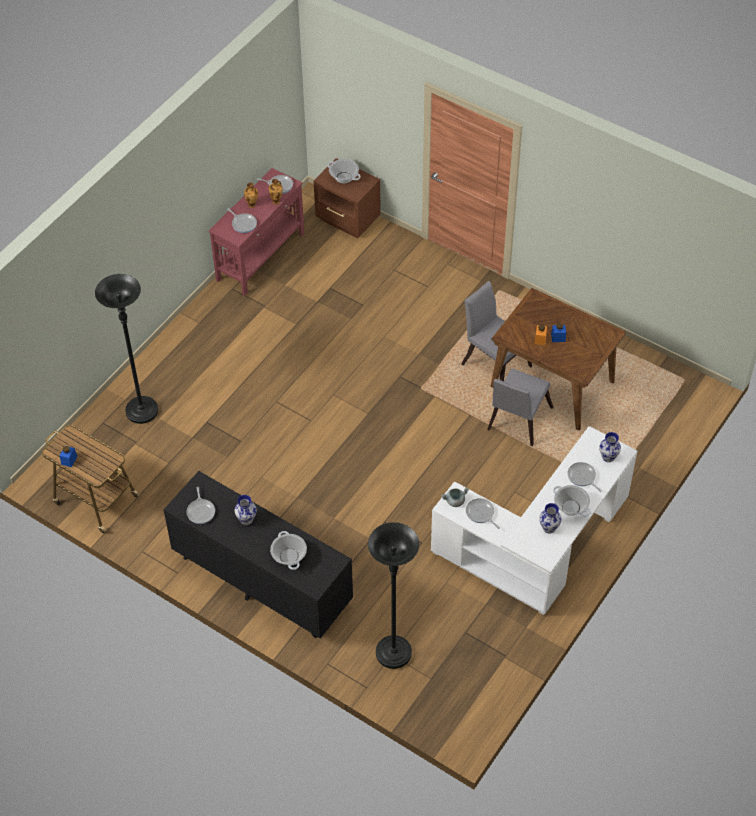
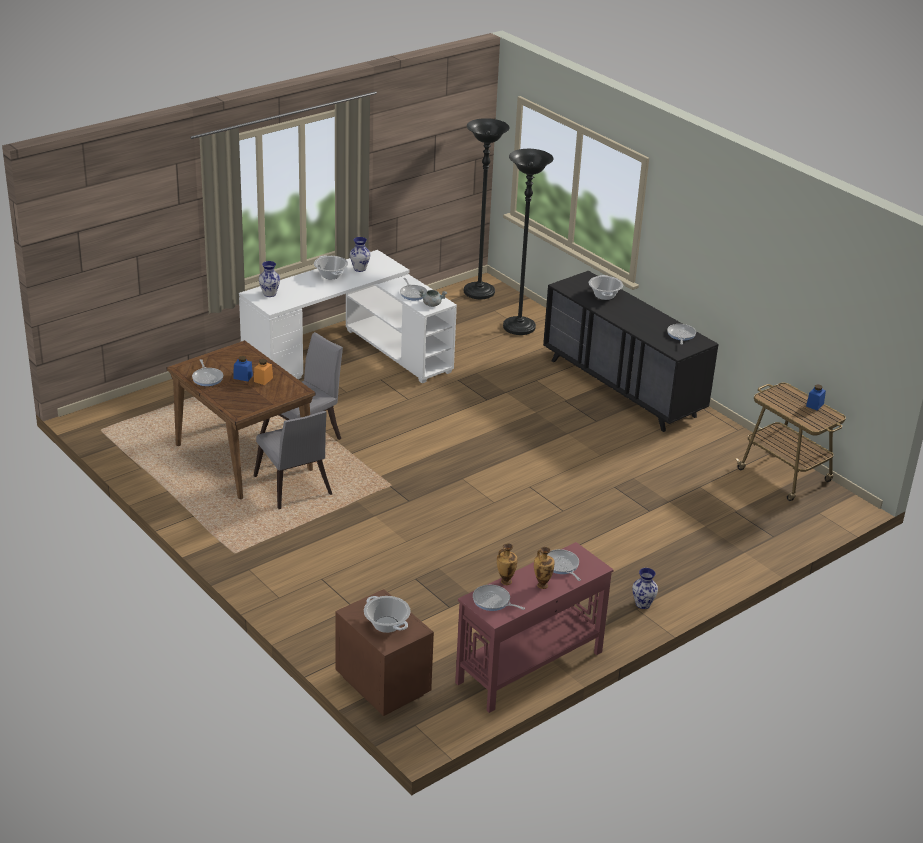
camera: 165 degrees left, 20 degrees down
(142, 411) = (725, 536): black floor lamp -> black floor lamp (479, 292)
(246, 519) = (638, 322): vase -> vase (643, 604)
(582, 477) = (304, 288): frying pan -> frying pan (207, 378)

